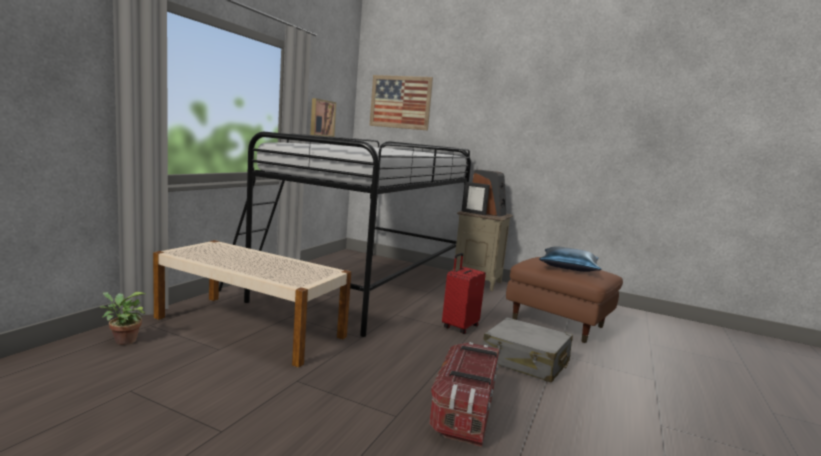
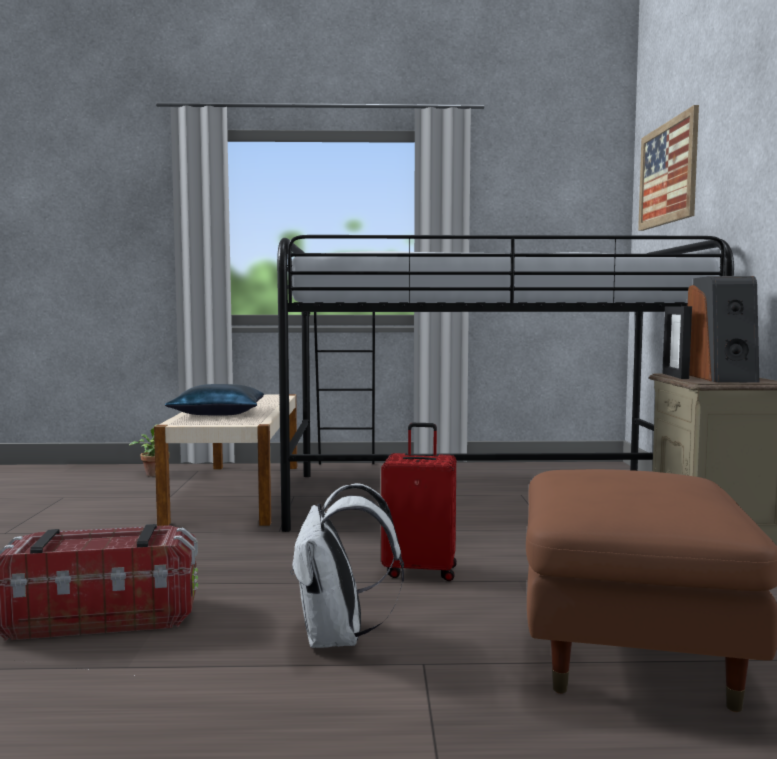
camera: 65 degrees right, 5 degrees down
(321, 118) = (530, 231): picture -> none
(525, 361) = (339, 638): grey suitcase -> white backpack
(569, 267) = (628, 489): blue pillow -> blue pillow (217, 413)

